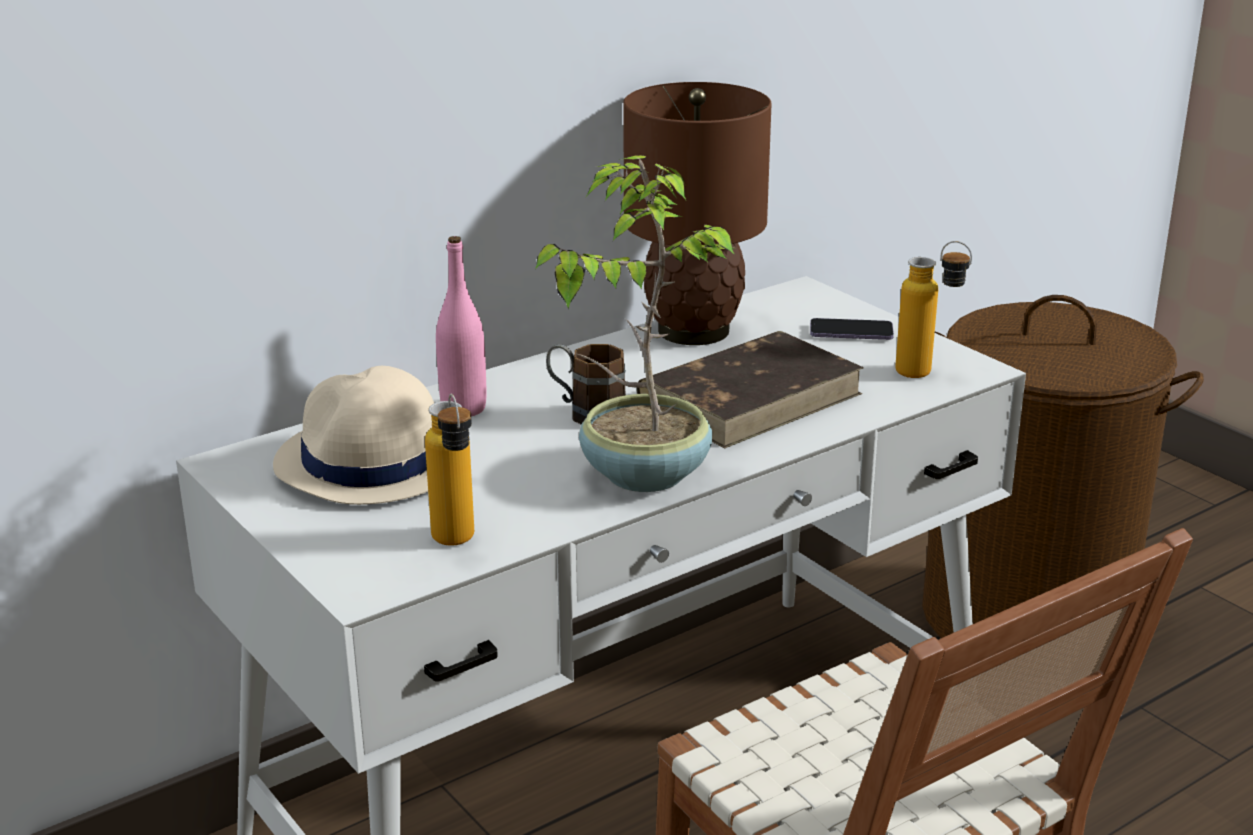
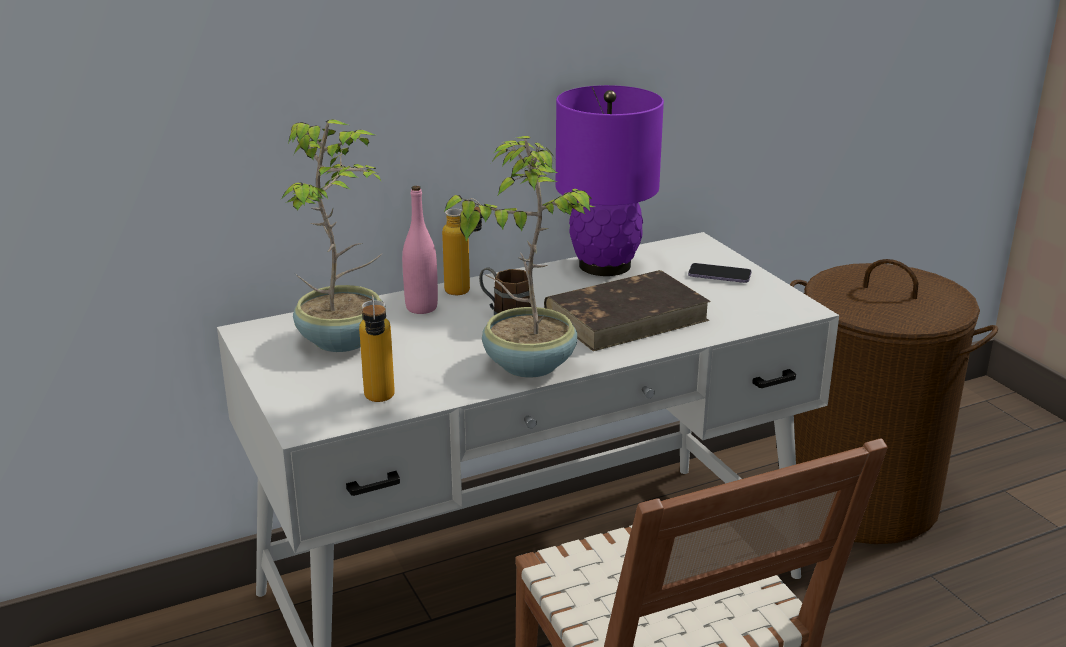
camera: 10 degrees right, 0 degrees up
(371, 463) = (344, 340): beige hat -> potted plant
(692, 331) = (604, 265): brown table lamp -> purple table lamp
(927, 374) = (763, 310): bottle -> bottle (465, 293)

